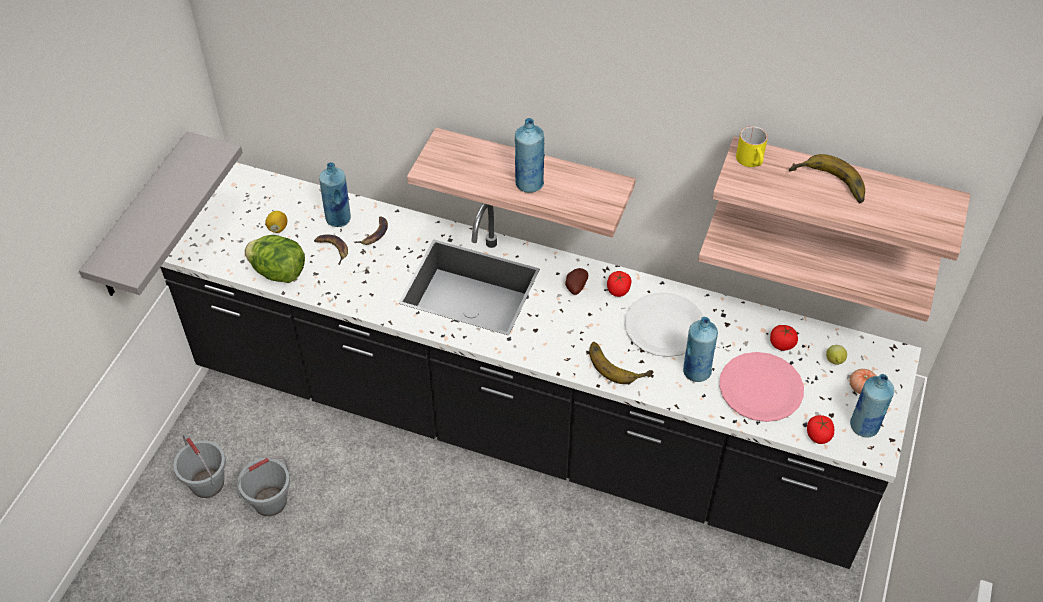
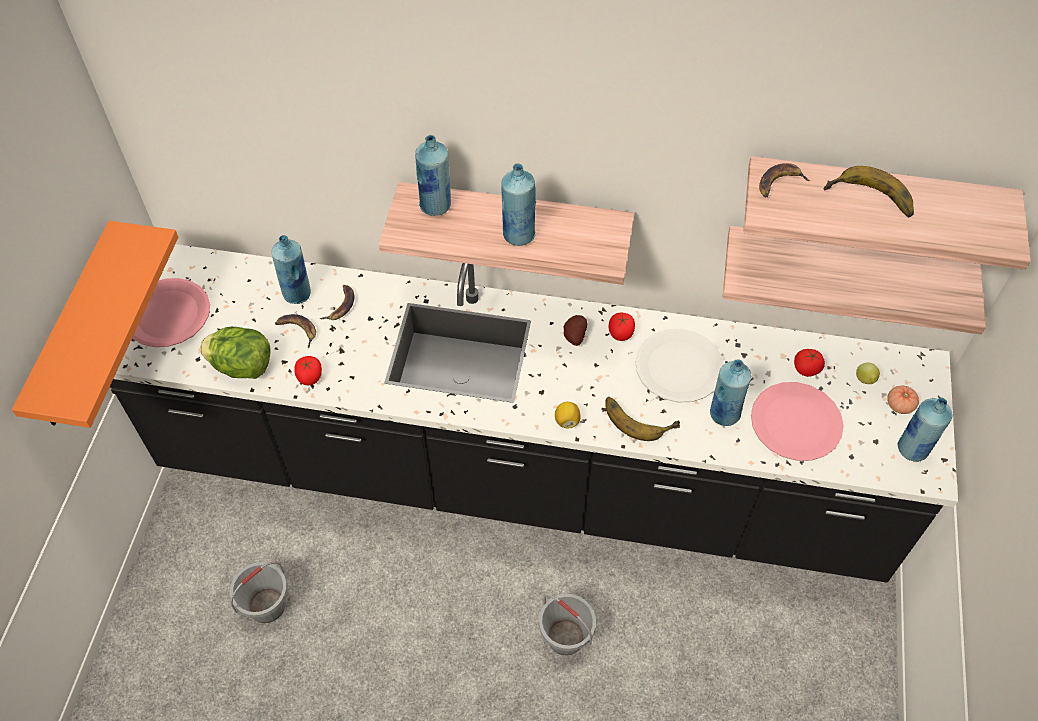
camera: 10 degrees left, 5 degrees up
(142, 219) = (75, 331): grey shelf -> orange shelf
(208, 483) = (194, 596): grey bucket -> grey bucket (566, 637)
(224, 221) = (168, 314): none -> pink plate
(278, 228) = (231, 314): lemon -> lemon (567, 421)
(463, 151) = (436, 206): none -> blue bottle
(752, 161) = (779, 183): yellow mug -> banana
(818, 435) = (868, 467): tomato -> tomato (310, 377)

